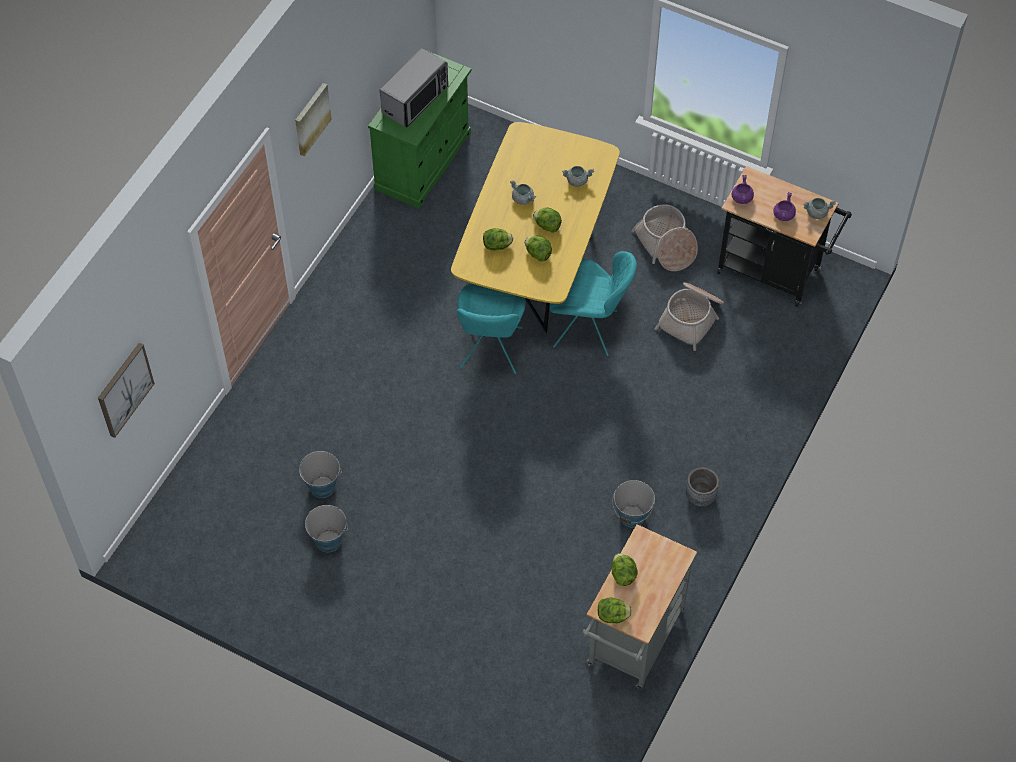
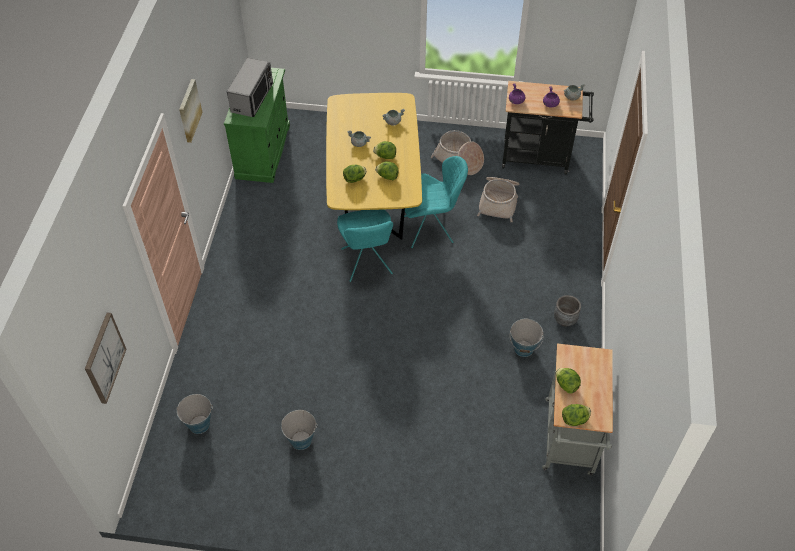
camera: 20 degrees left, 5 degrees down
(322, 487) = (279, 400): bucket -> bucket (199, 424)

